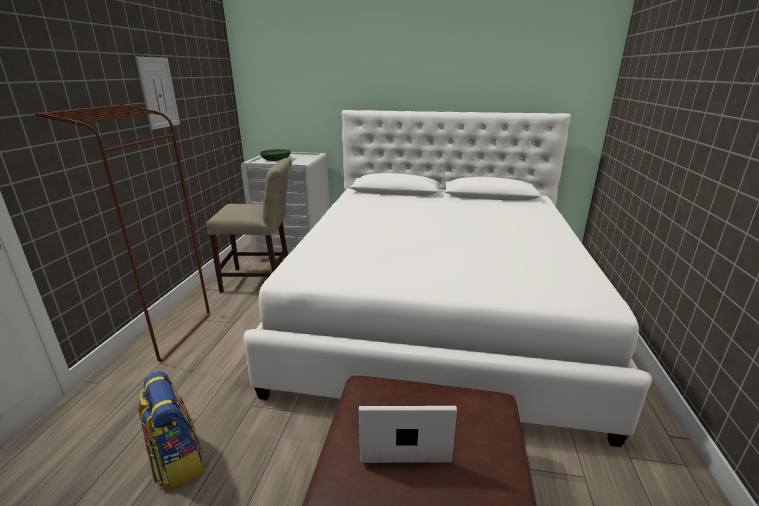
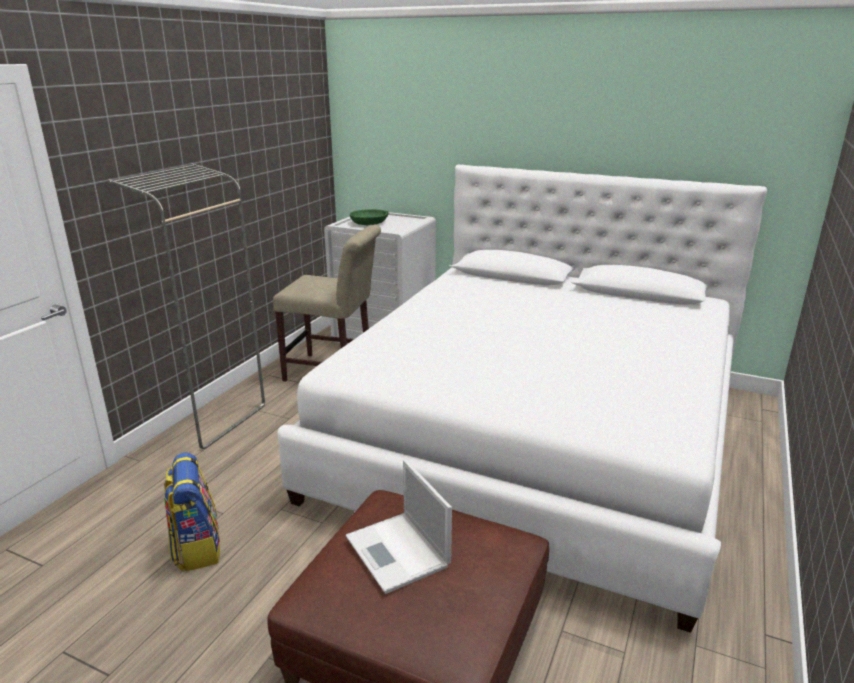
camera: 15 degrees right, 0 degrees up
(159, 93) = (235, 146): picture -> none
(167, 334) = (215, 420): brown clothes rack -> grey clothes rack
(401, 436) = (398, 552): laptop -> laptop turned 135 degrees counterclockwise

